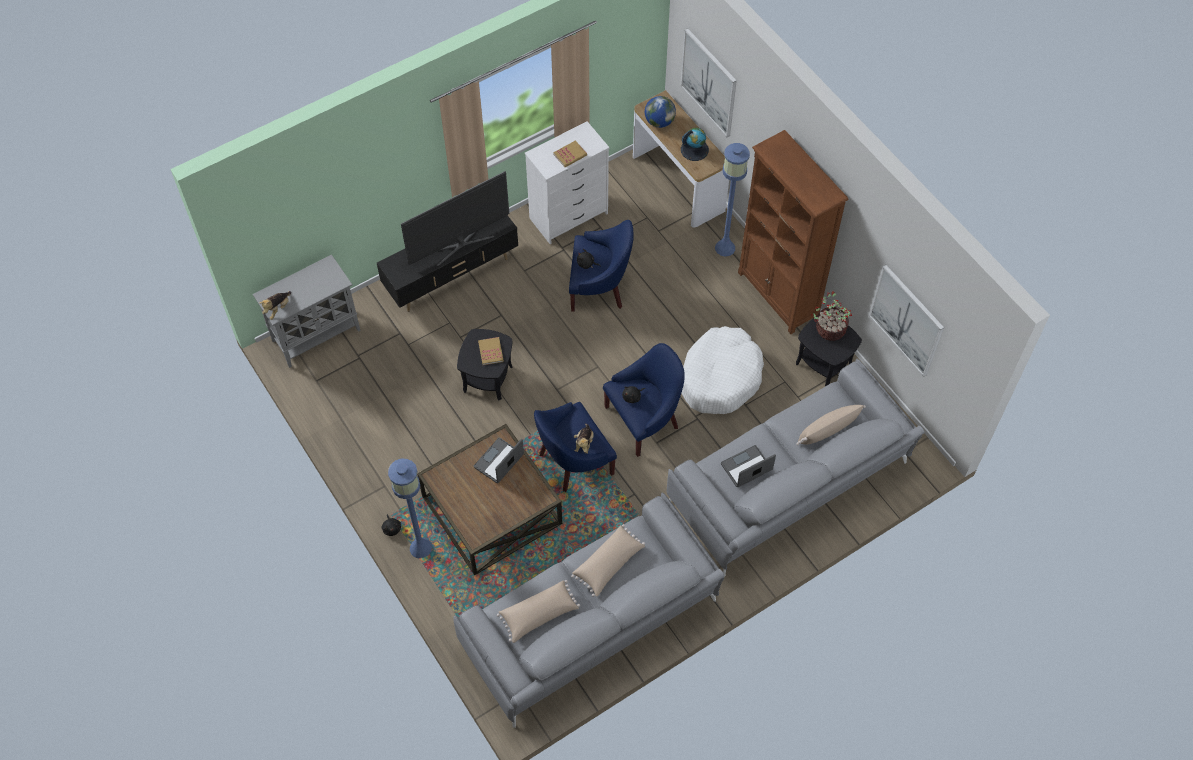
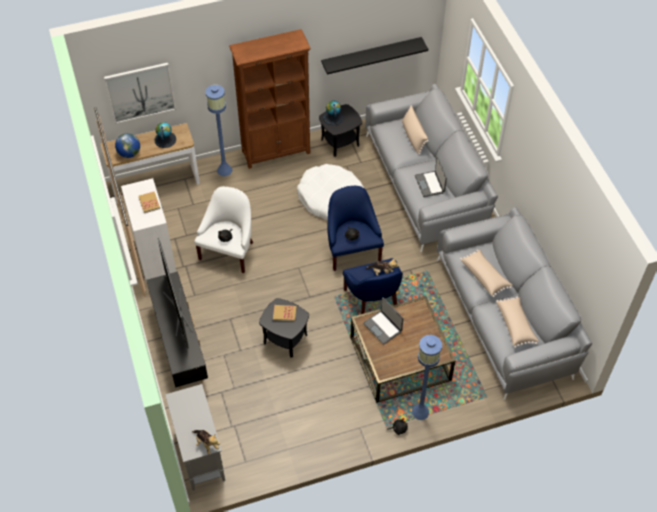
camera: 75 degrees left, 5 degrees down
(599, 287) = (229, 251): blue armchair -> white armchair
(829, 328) = (333, 117): potted plant -> globe
(906, 320) = (371, 55): picture -> black shelf

